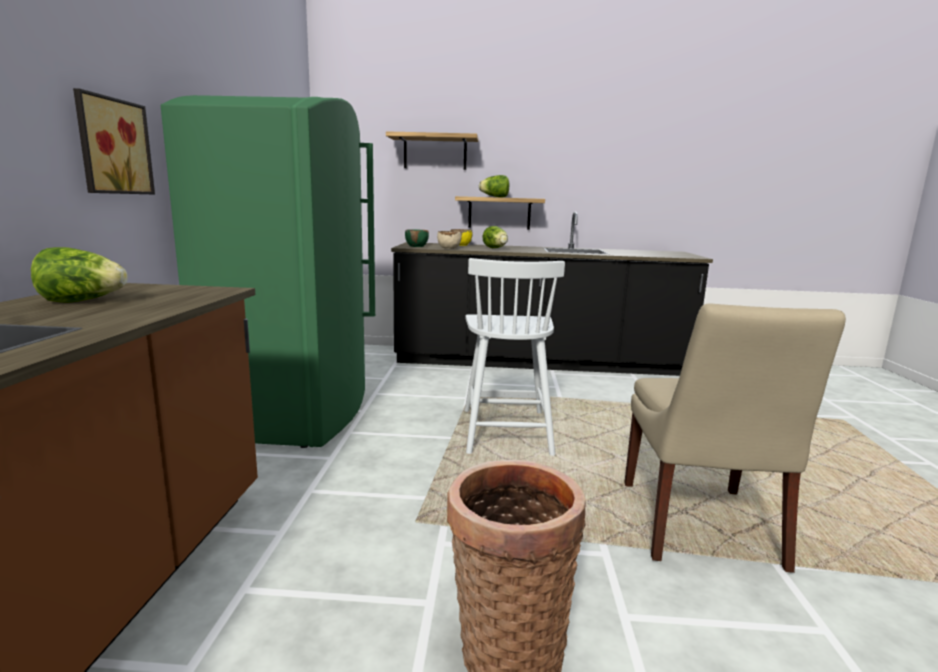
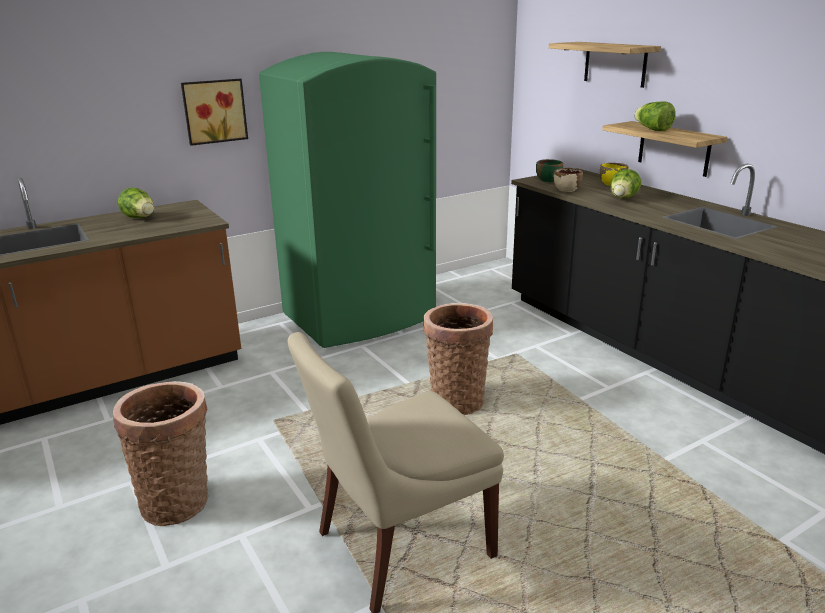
camera: 55 degrees right, 10 degrees up
(506, 430) = (457, 400): white chair -> basket

